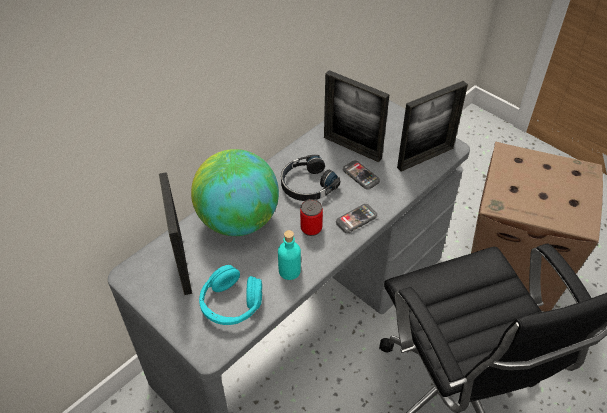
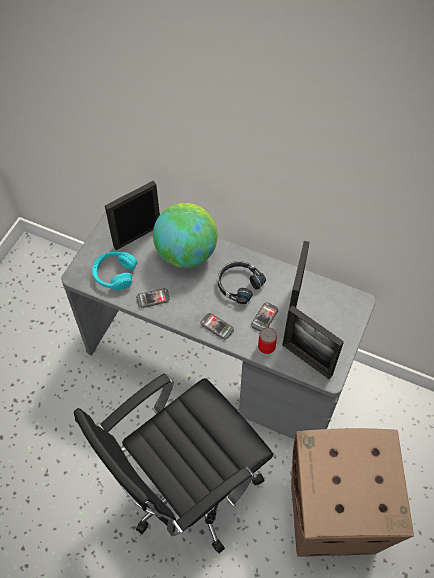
camera: 70 degrees right, 10 degrees up
(289, 271) = (153, 298): turquoise bottle -> phone
(311, 228) = (196, 300): can -> can (266, 347)

